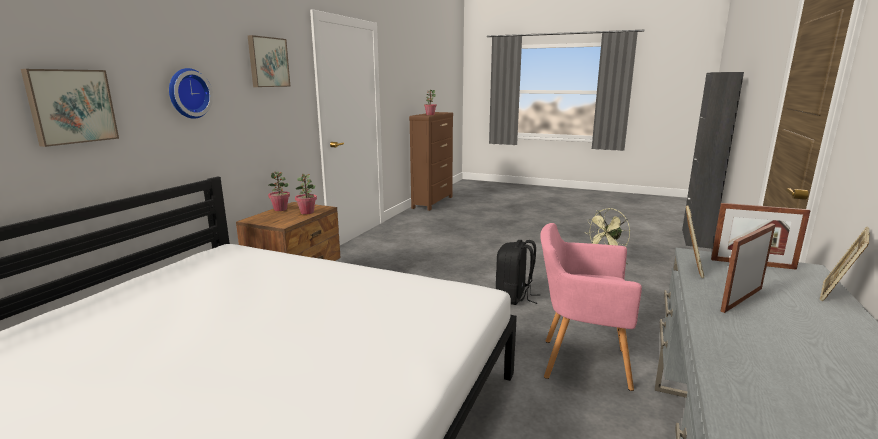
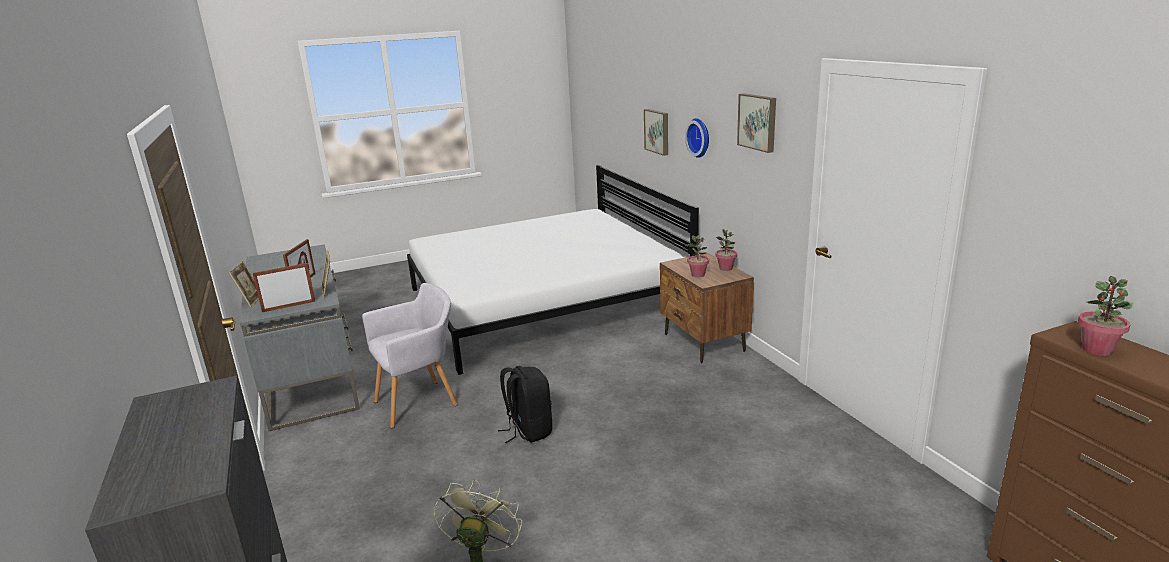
camera: 135 degrees right, 5 degrees up
(580, 362) = (420, 402): pink armchair -> grey armchair

